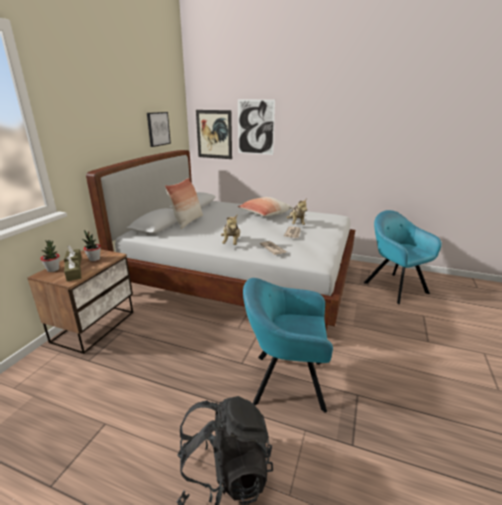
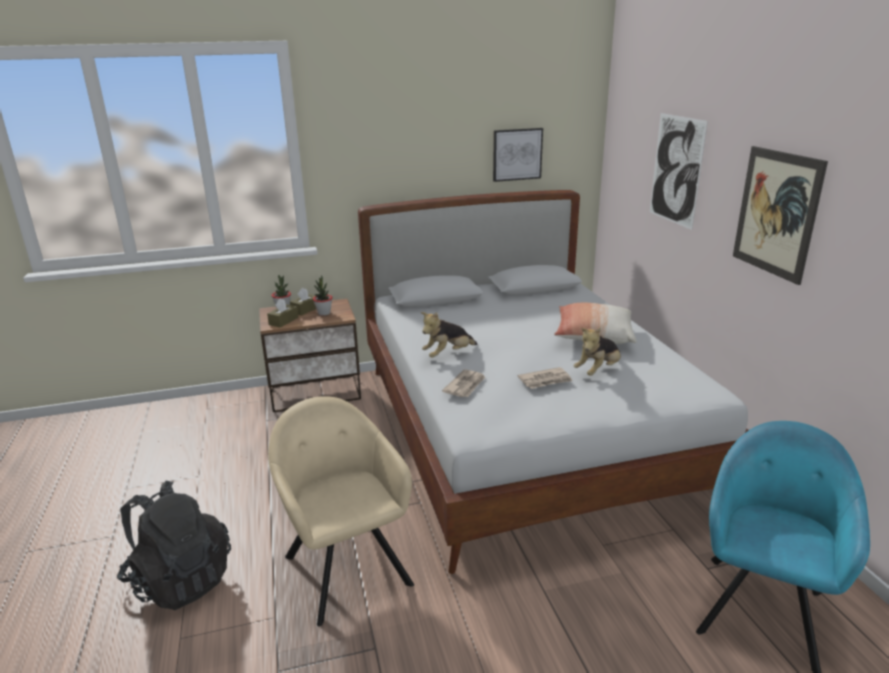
camera: 55 degrees right, 0 degrees up
(187, 222) = (475, 306): pillow -> none
(214, 134) = (627, 171): picture -> picture (776, 213)
(285, 381) = (345, 566): turquoise armchair -> beige armchair

